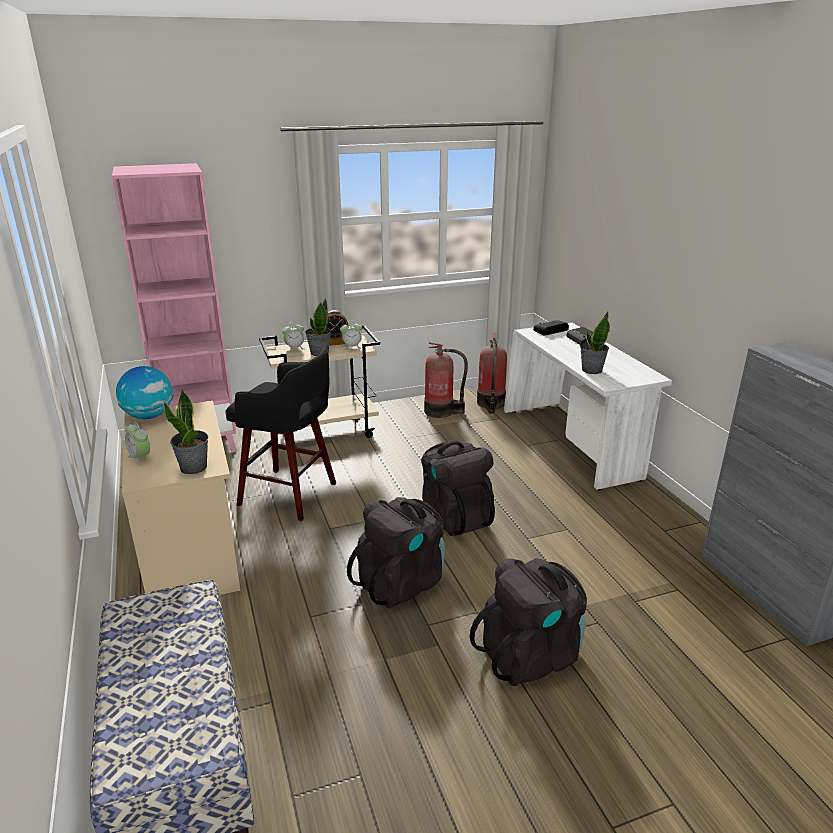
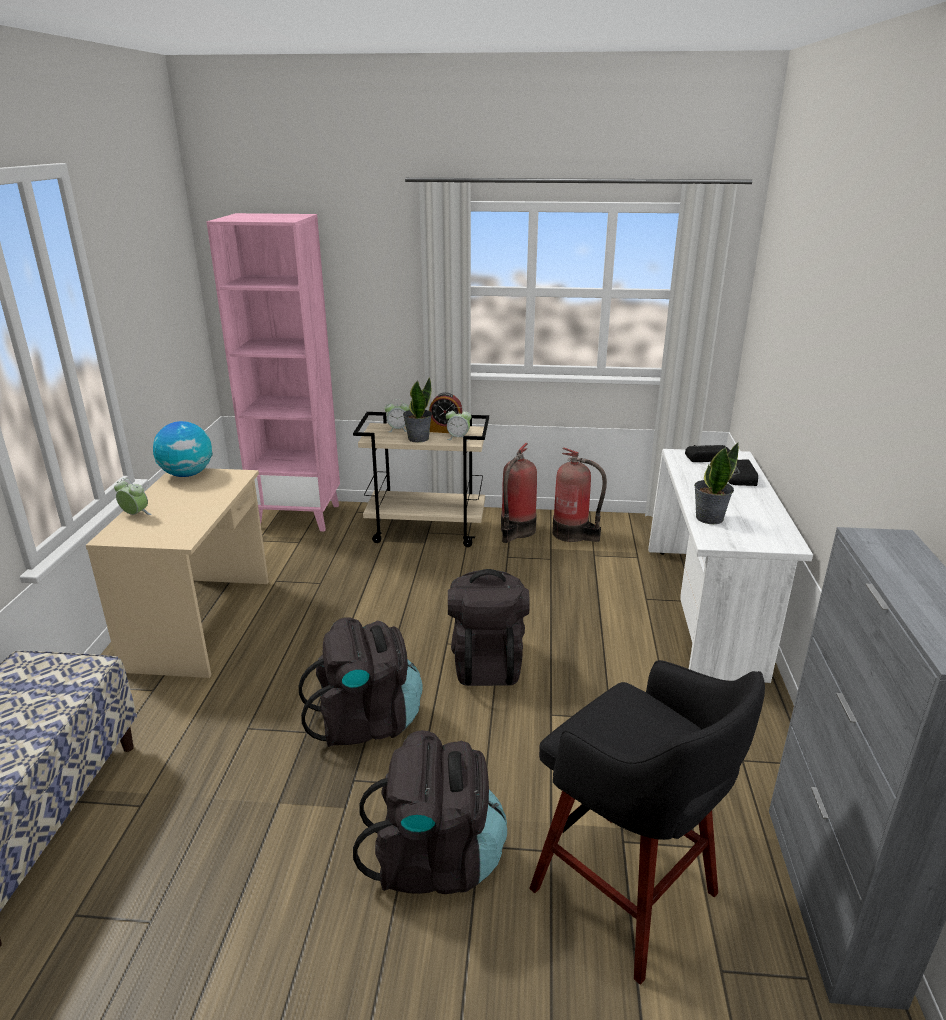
camera: 25 degrees right, 0 degrees up
(140, 458) = (135, 515): alarm clock -> alarm clock turned 135 degrees clockwise
(194, 467) = (168, 535): potted plant -> none
(290, 495) = (337, 590): black stool -> black stool (628, 895)
(491, 404) = (640, 537): fire extinguisher -> fire extinguisher (516, 531)

